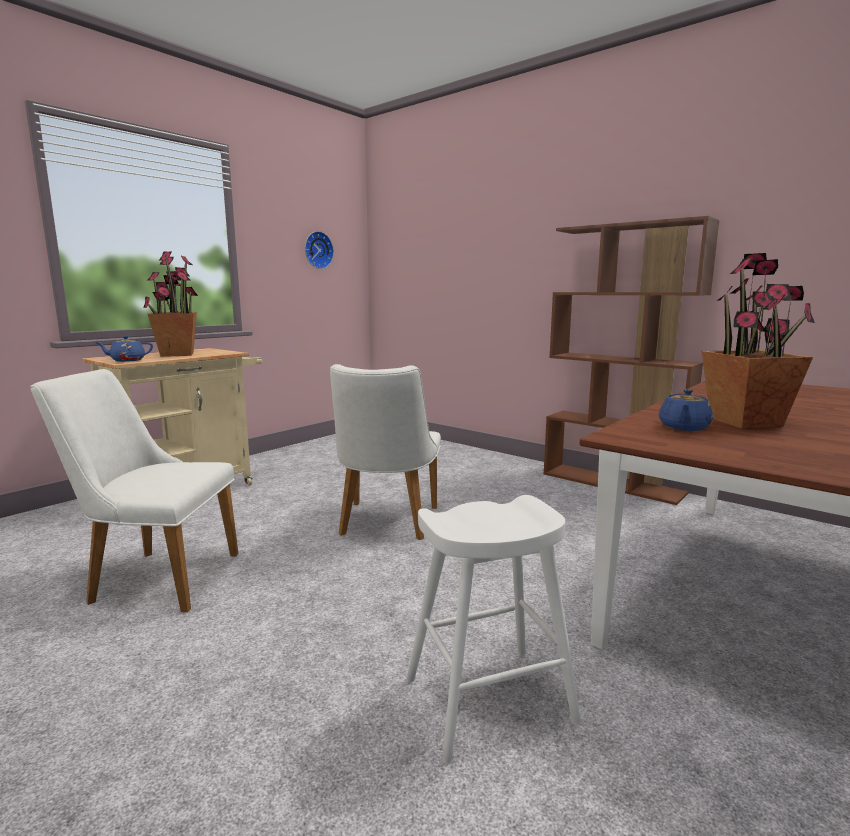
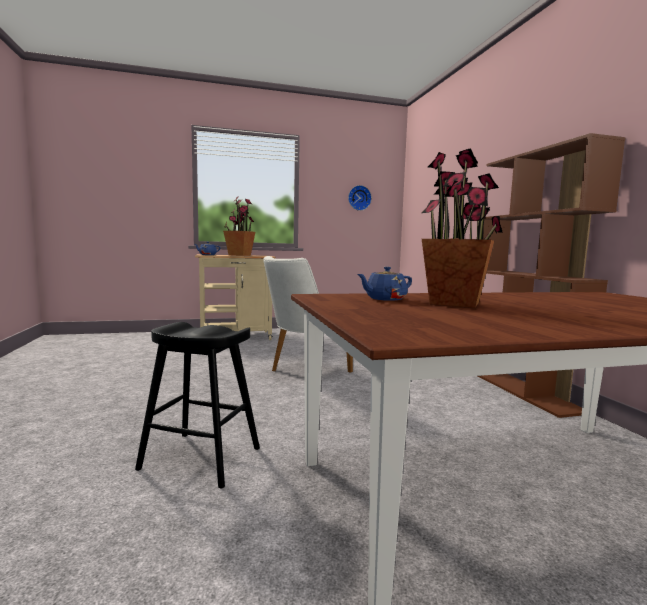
camera: 35 degrees right, 5 degrees down
(153, 577) = (165, 364): white chair -> none
(489, 700) = (201, 458): white stool -> black stool

